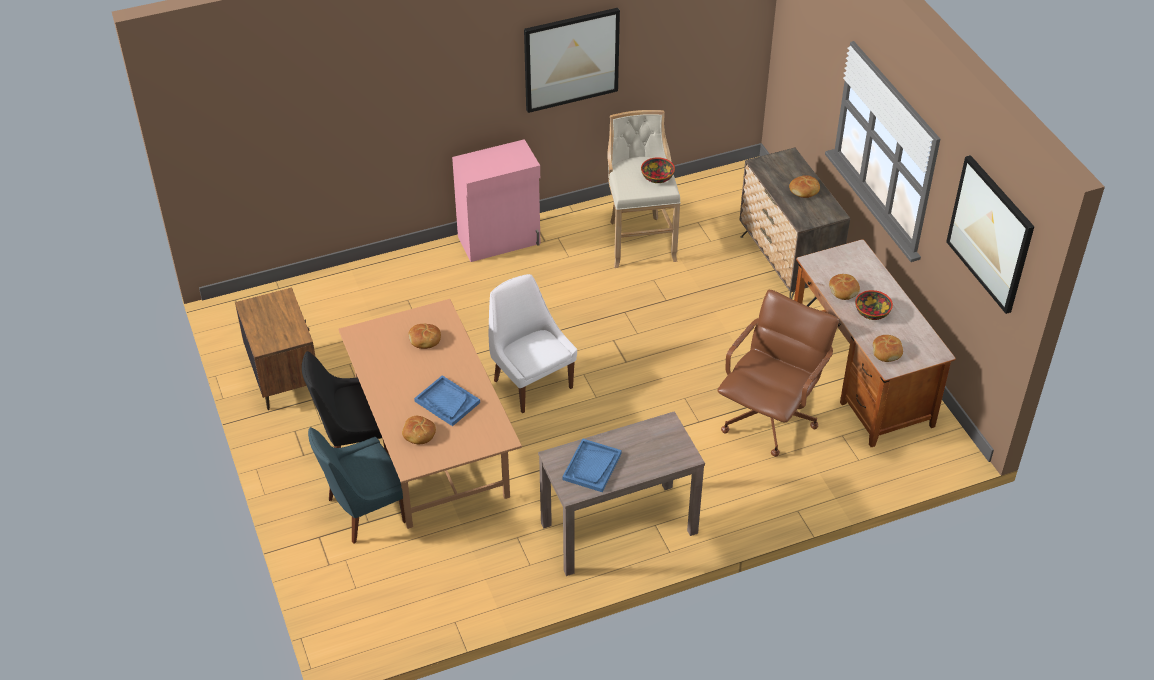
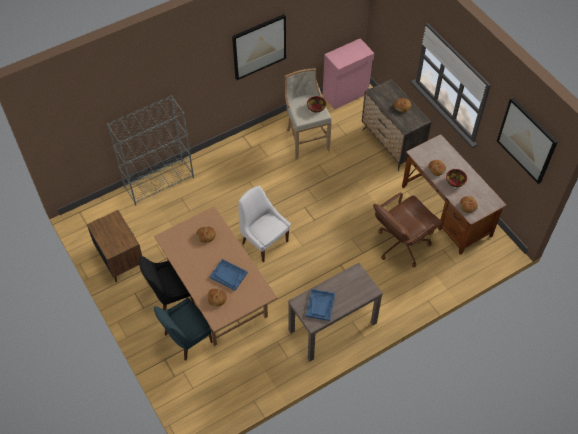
camera: 10 degrees left, 10 degrees up
(377, 273) = (159, 182): none -> grey bookcase
(500, 241) = (226, 151): pink cabinet -> pink cabinet (346, 94)
(769, 418) = (401, 245): brown office chair -> brown office chair turned 150 degrees counterclockwise

